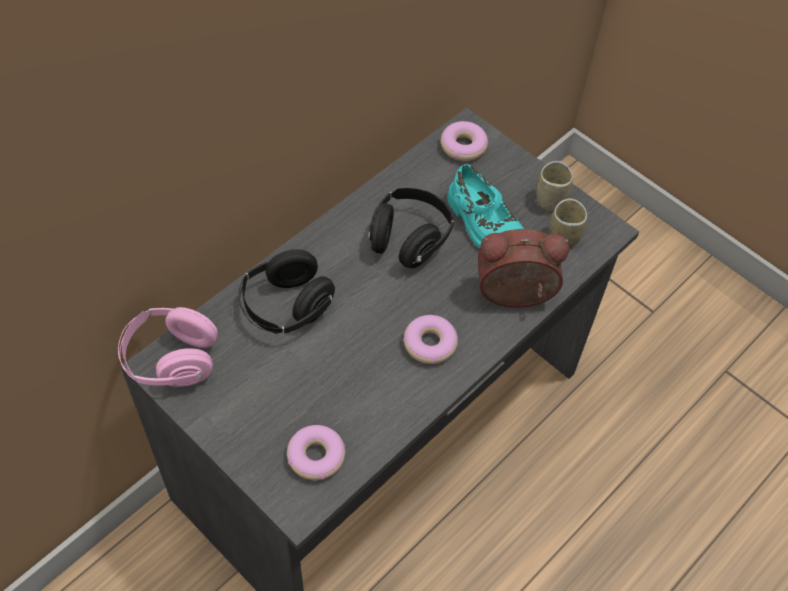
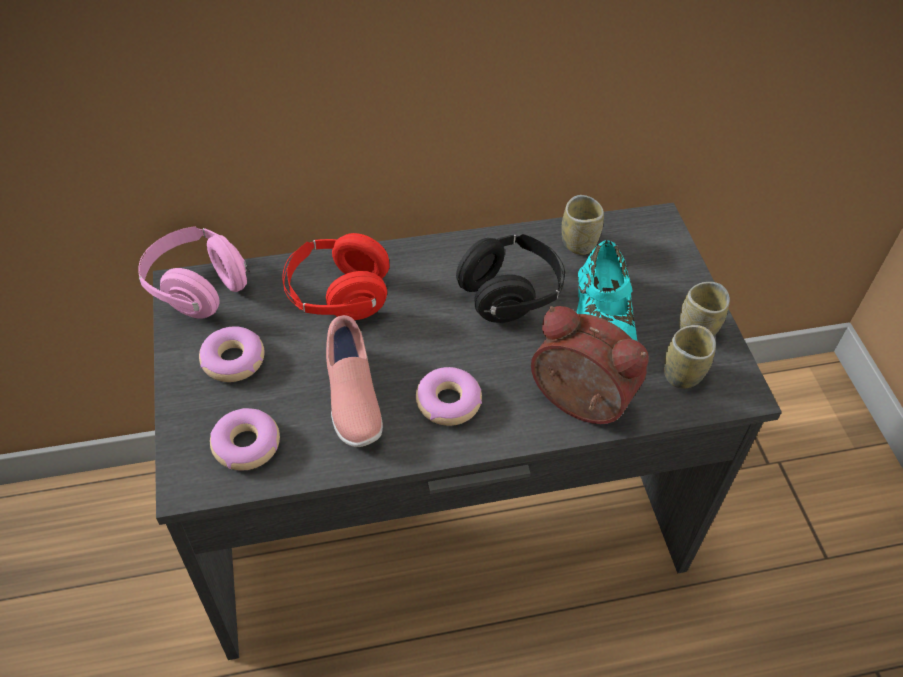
camera: 35 degrees right, 5 degrees down
(286, 307) = (338, 296): black headphones -> red headphones
(362, 379) = (352, 399): none -> pink shoe
(426, 173) = (578, 243): none -> cup
(463, 146) = (640, 236): donut -> donut (233, 360)

